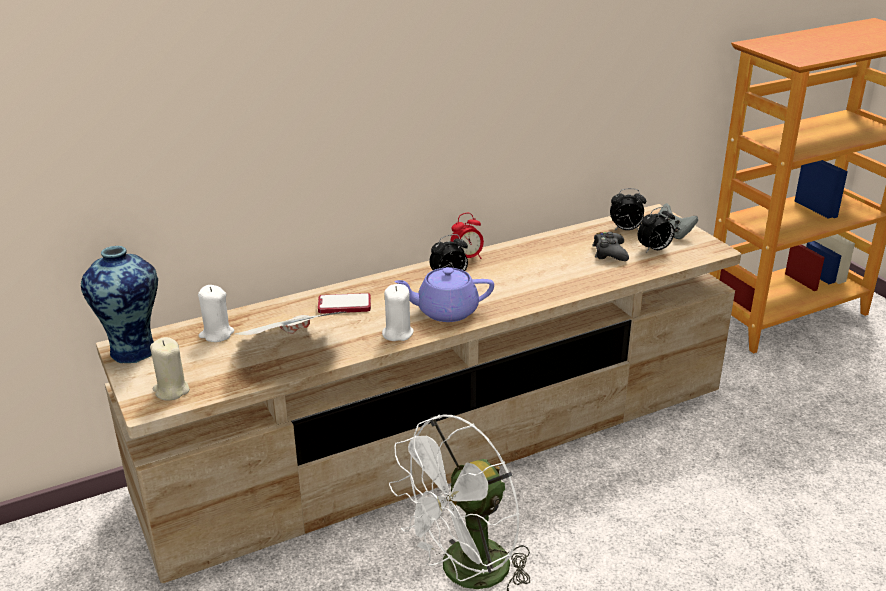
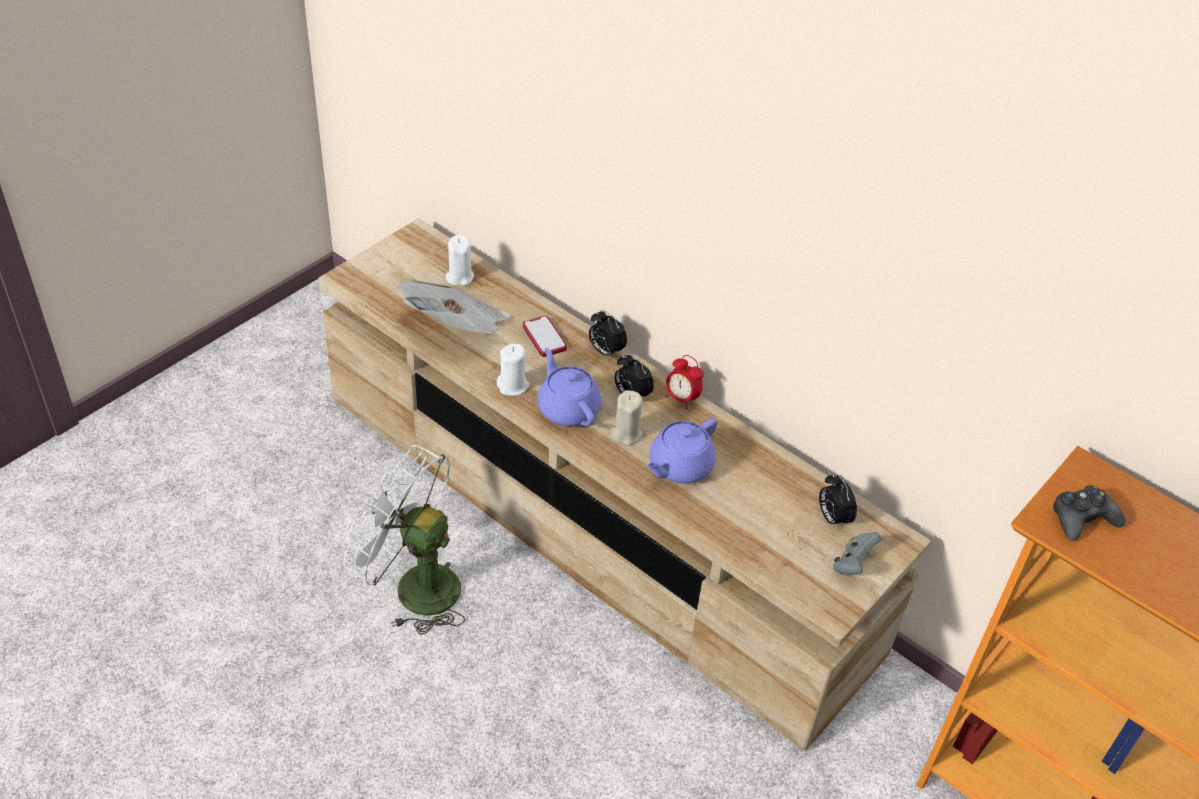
camera: 65 degrees right, 15 degrees up
(133, 350) = (416, 241): vase -> none
(171, 390) = (370, 282): beige candle -> beige candle (626, 433)
(544, 275) = (679, 467): none -> purple teapot
(609, 253) = (764, 512): black game controller -> black game controller (1082, 518)
(654, 250) = (796, 552): alarm clock -> alarm clock (605, 351)

